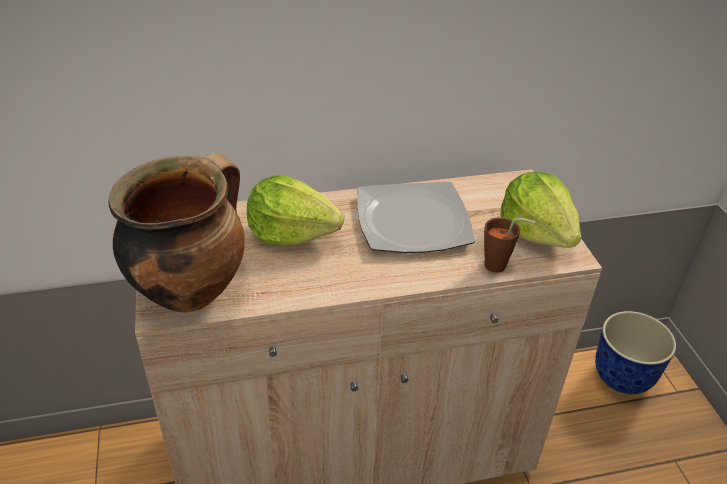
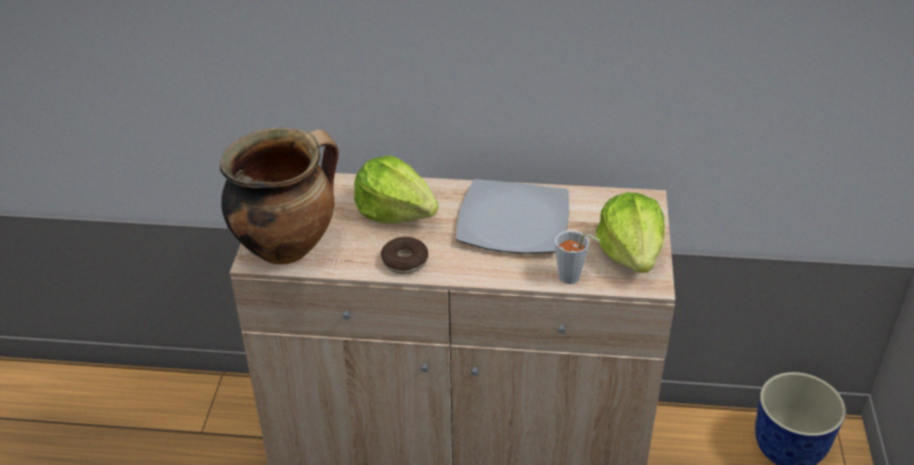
camera: 20 degrees right, 0 degrees up
(326, 281) = (405, 261): none -> donut
(500, 267) = (573, 279): brown cup -> grey cup

